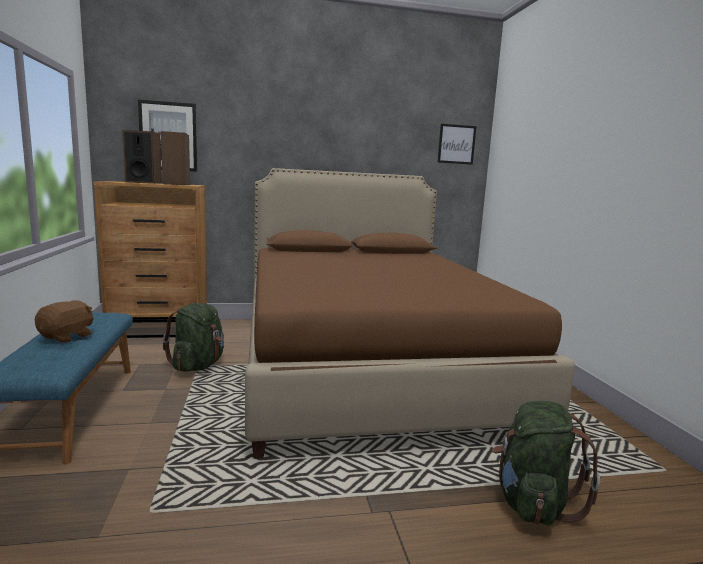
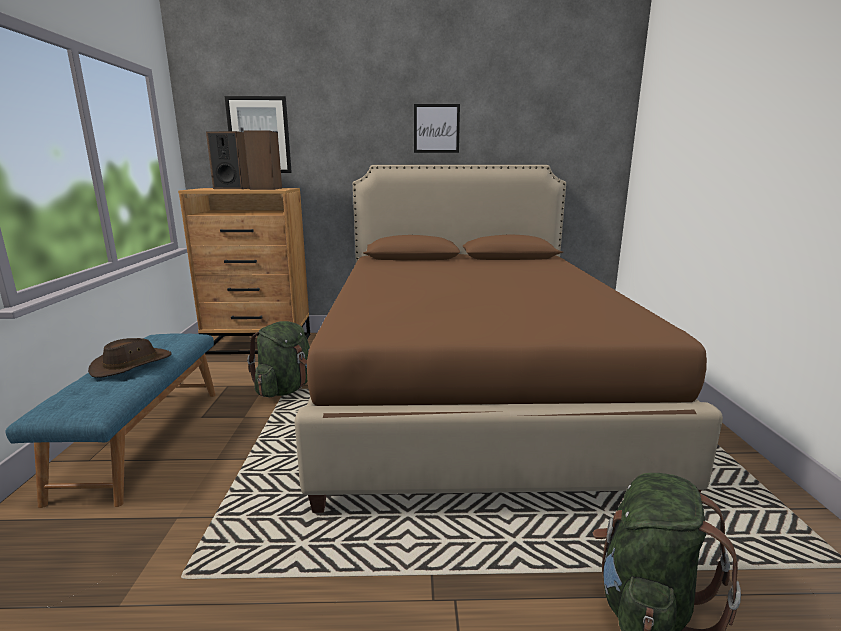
camera: 10 degrees right, 5 degrees up
(67, 337) = (131, 365): brown plush toy -> brown hat
(456, 144) = (592, 123): picture -> picture (436, 128)

